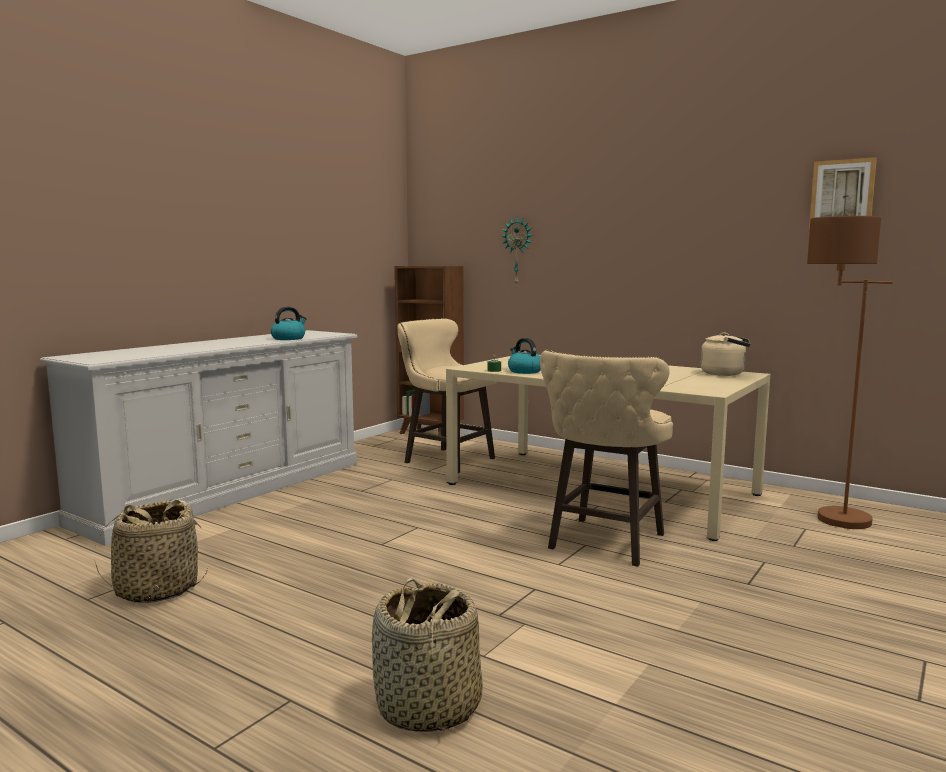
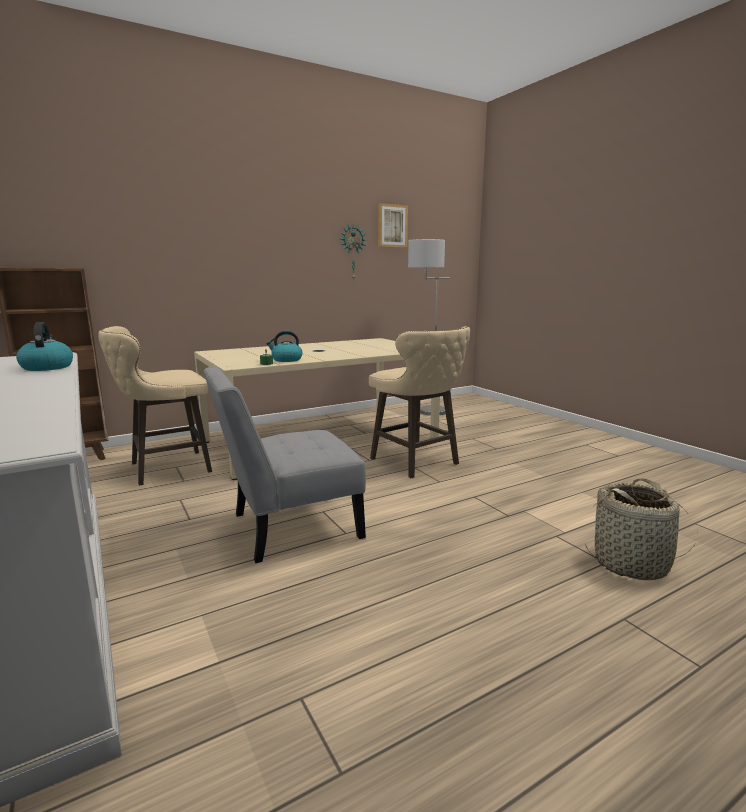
camera: 65 degrees left, 5 degrees up
(156, 590) = (354, 693): basket -> none
(373, 522) = (288, 528): none -> grey chair
(518, 251) = (152, 254): wall clock -> wall clock (352, 252)
(725, 374) = (370, 341): beige kettle -> none
(828, 517) = (425, 413): brown floor lamp -> grey floor lamp

